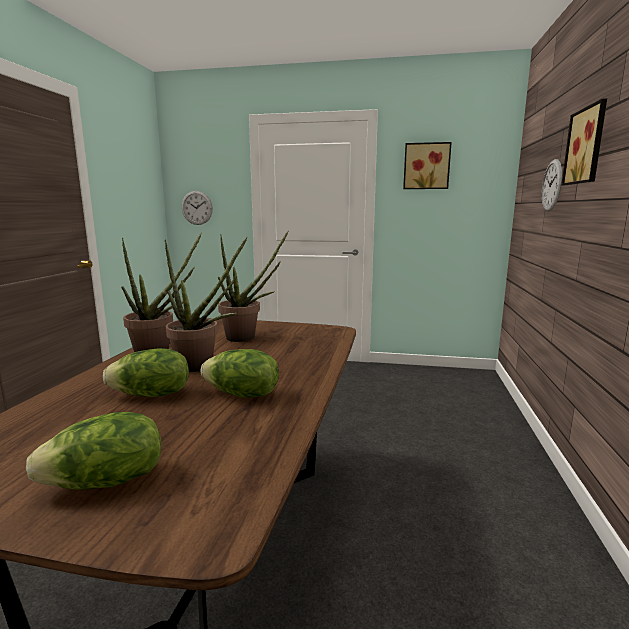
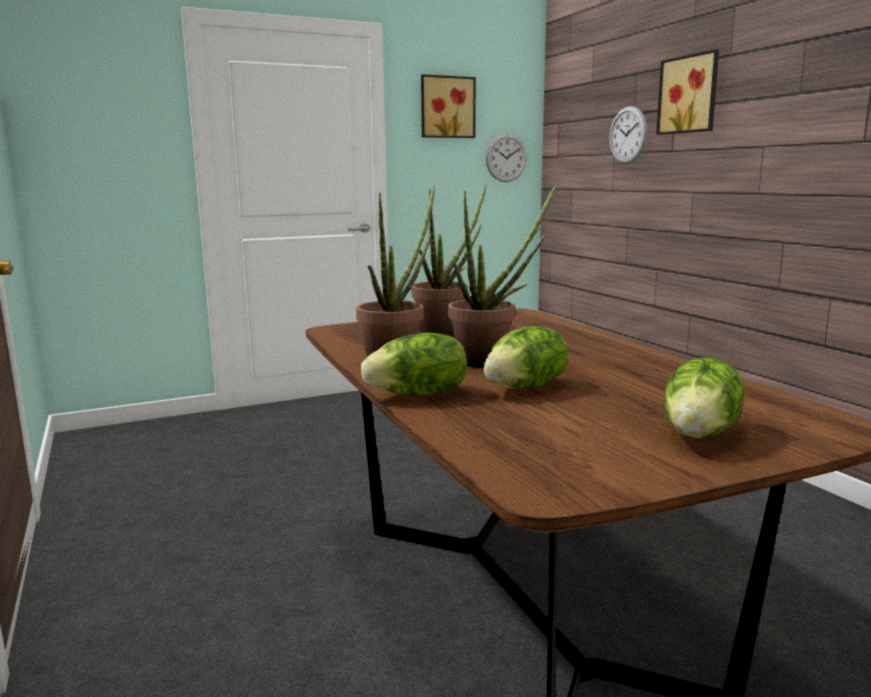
camera: 35 degrees left, 0 degrees up
(197, 208) = (85, 163): wall clock -> wall clock (506, 158)
(242, 394) = (605, 368): lettuce -> lettuce (418, 395)

